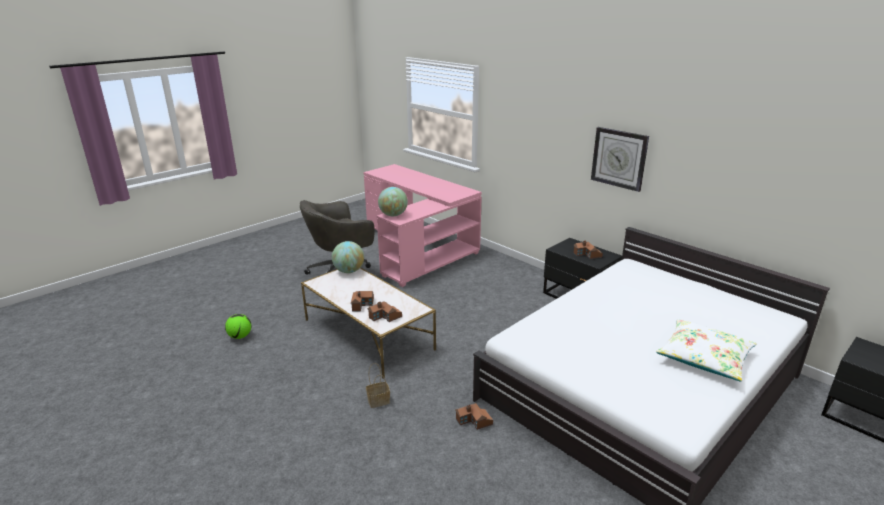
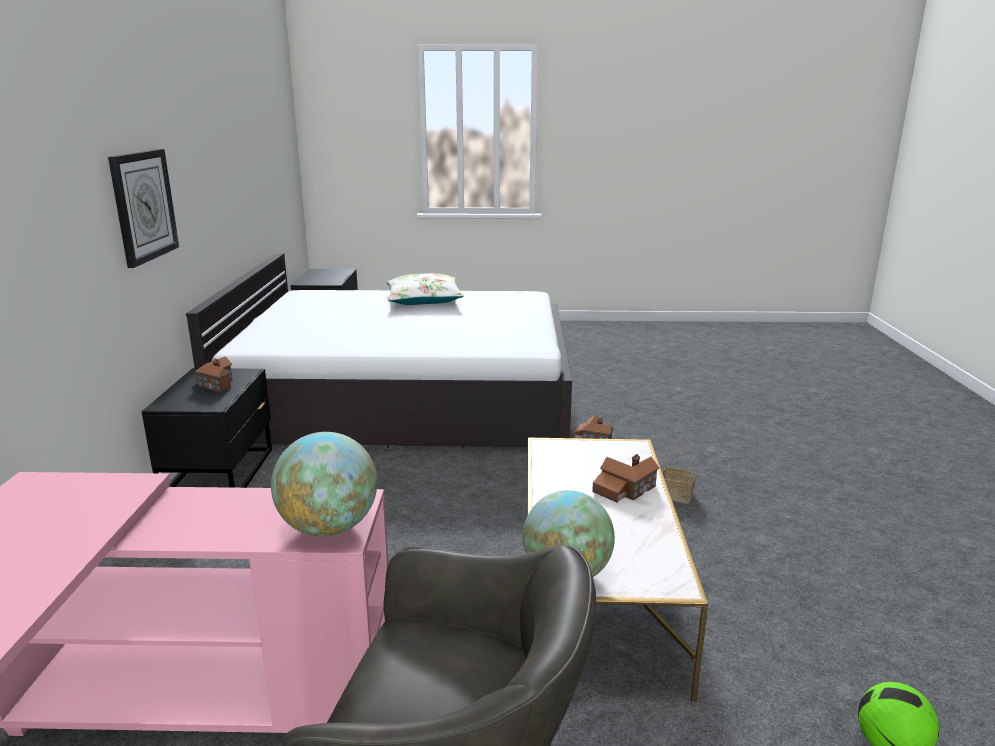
camera: 135 degrees left, 5 degrees down
(385, 317) = (612, 457): toy house -> none

